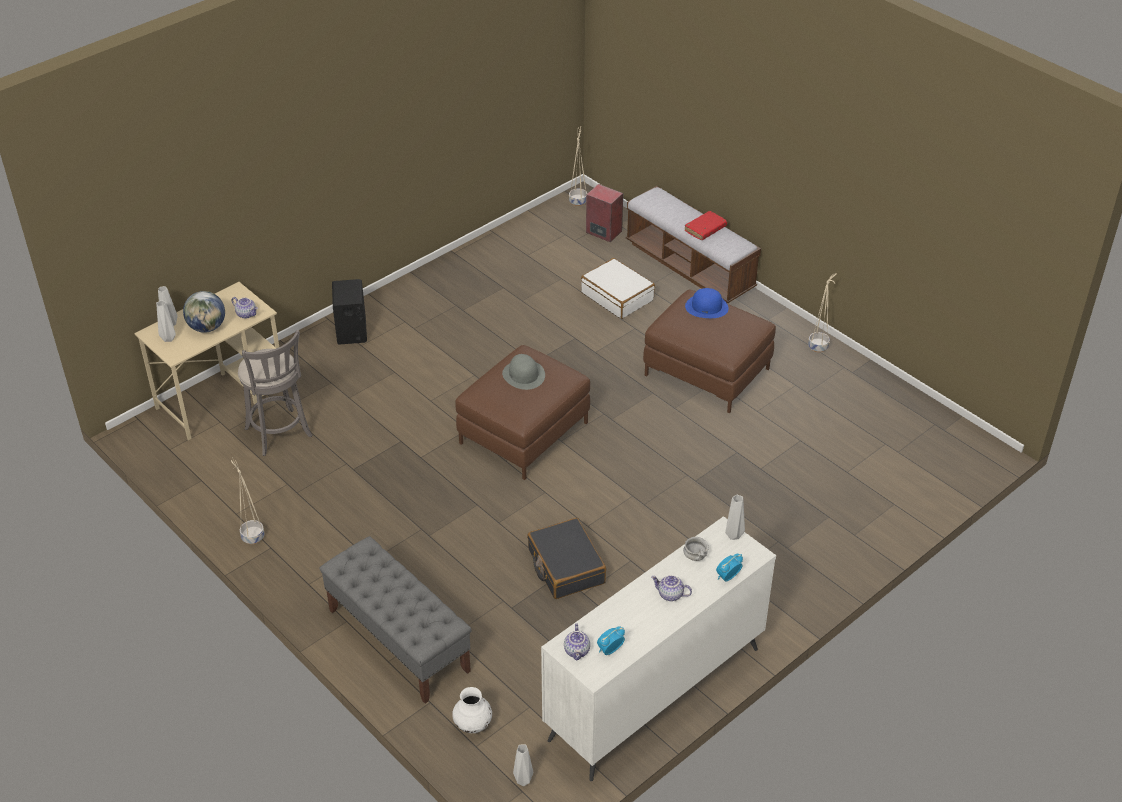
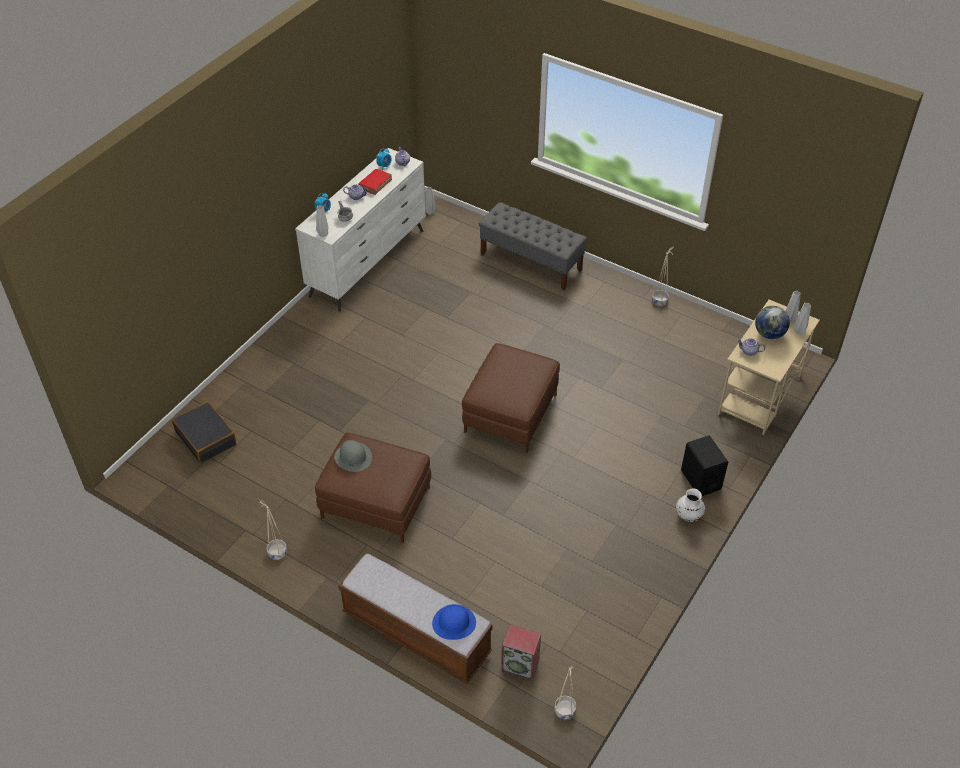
camera: 165 degrees right, 5 degrees up
(280, 435) = (693, 374): grey stool -> none
(473, 724) = (467, 231): white vase -> white vase (688, 515)
(523, 375) = (514, 385): grey hat -> grey hat (353, 457)
(565, 567) = (444, 322): black suitcase -> black suitcase (206, 438)
(617, 296) = (478, 574): white suitcase -> none
(705, 229) = (398, 591): red book -> red book (375, 184)
(707, 307) = (379, 484): blue hat -> blue hat (454, 623)

